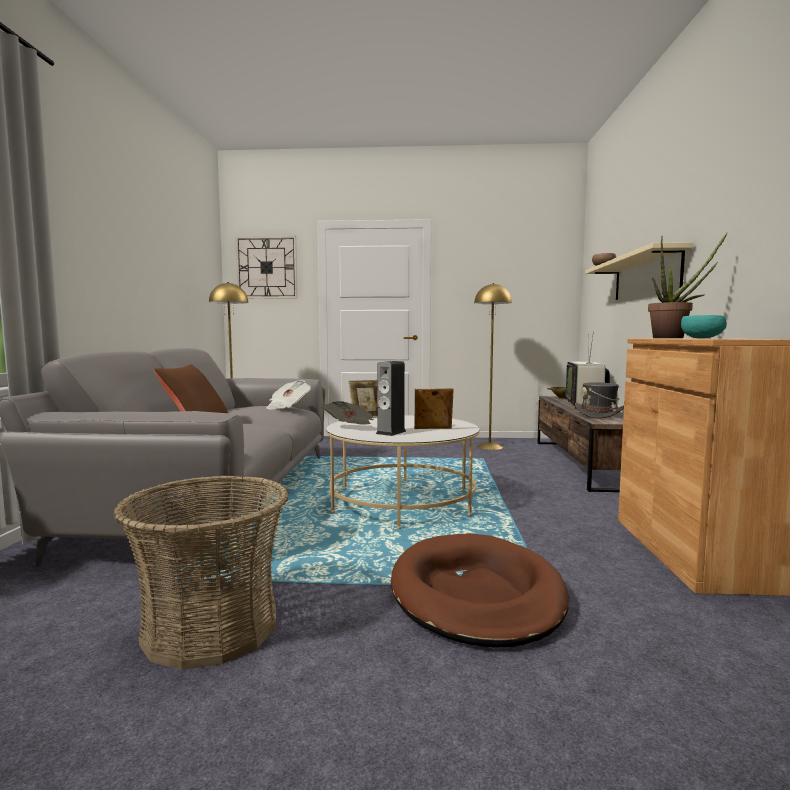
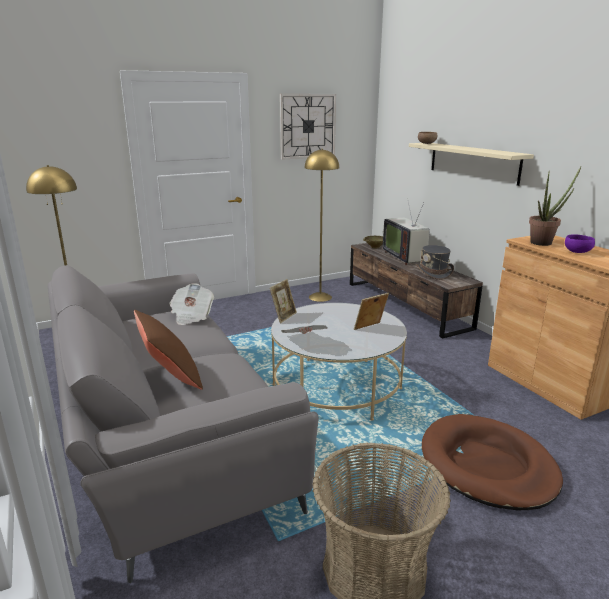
camera: 30 degrees left, 15 degrees up
(266, 267) = (60, 129): wall clock -> wall clock (307, 126)
(391, 432) = (346, 340): speaker -> none
(702, 338) = (577, 252): turquoise bowl -> purple bowl

